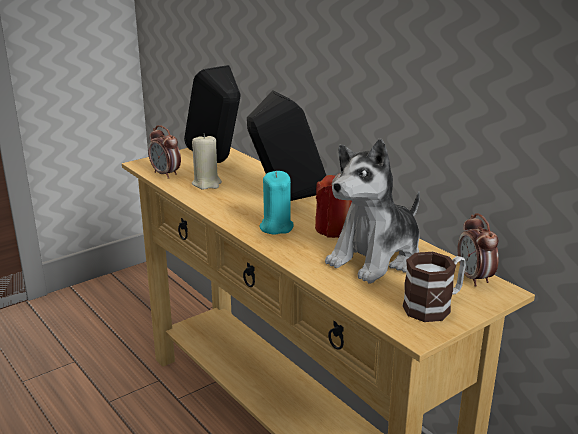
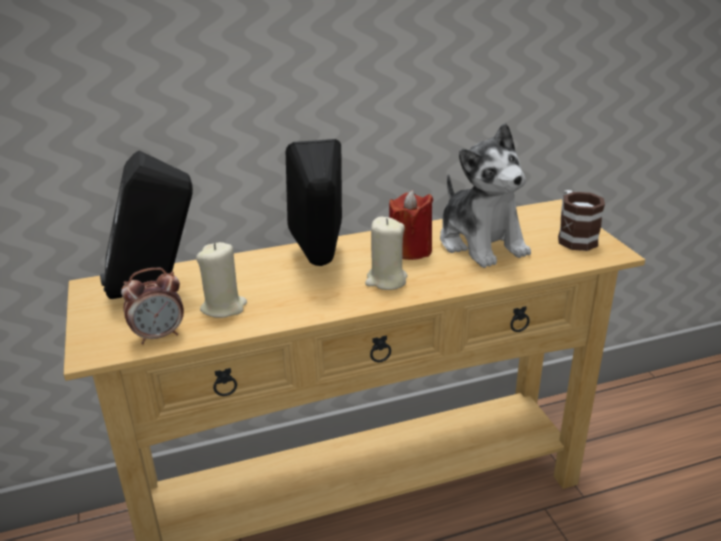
camera: 70 degrees left, 5 degrees up
(276, 227) = (386, 280): turquoise candle -> beige candle
(474, 278) = (532, 212): alarm clock -> none

